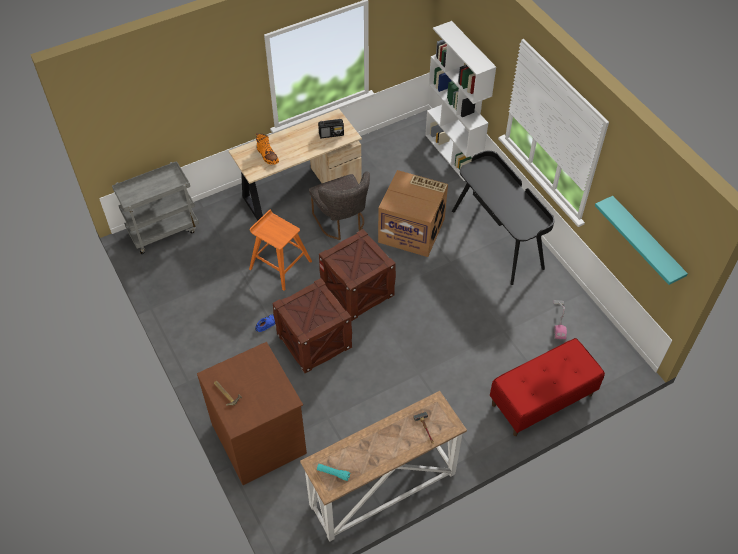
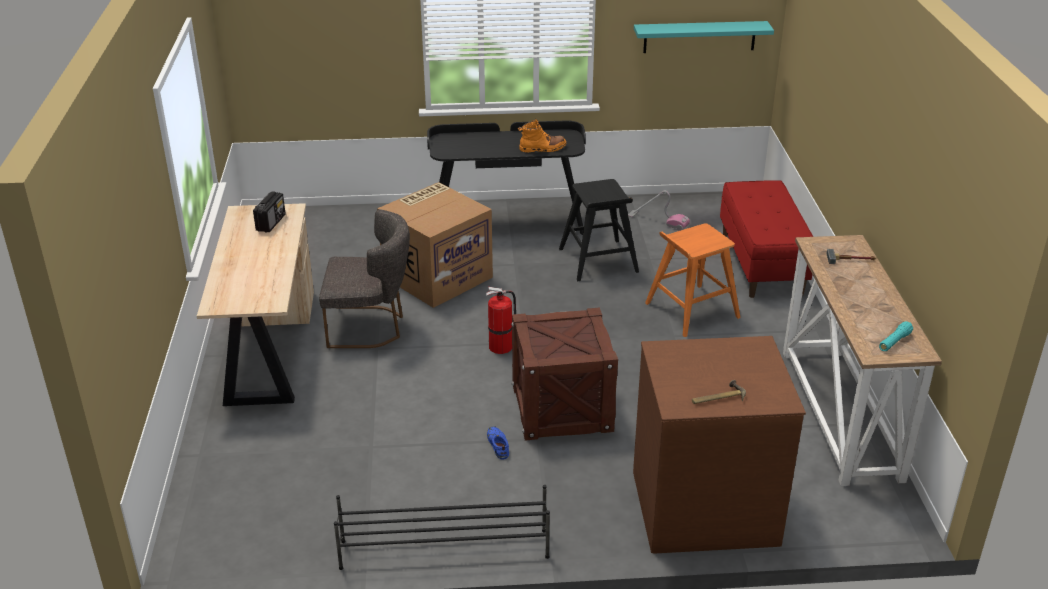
camera: 65 degrees left, 20 degrees down
(164, 230) = (204, 513): grey cart -> none
(178, 332) = (443, 549): none -> black shoe rack
(267, 155) = (250, 283): orange boot -> orange boot (542, 148)
(280, 265) = (396, 403): orange stool -> orange stool (691, 310)
(357, 290) = (502, 346): crate -> fire extinguisher
(453, 154) = (341, 213): white bookcase -> none
(482, 304) = (598, 261): none -> black stool

